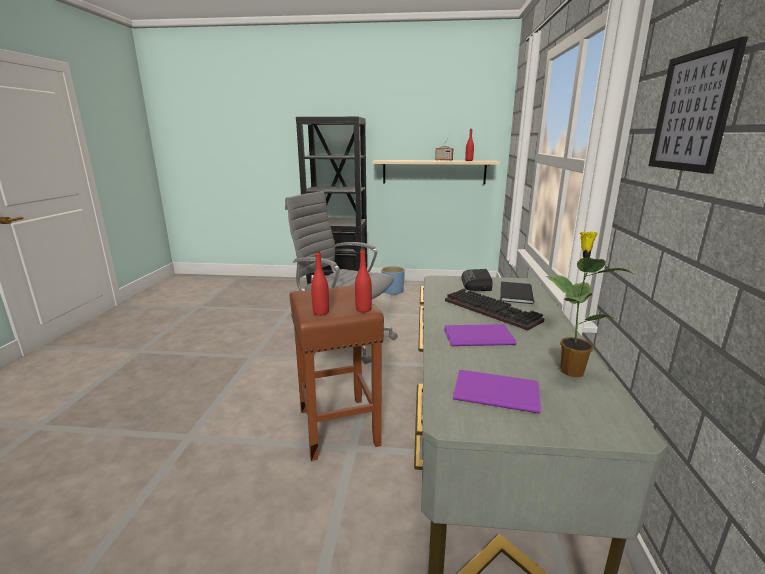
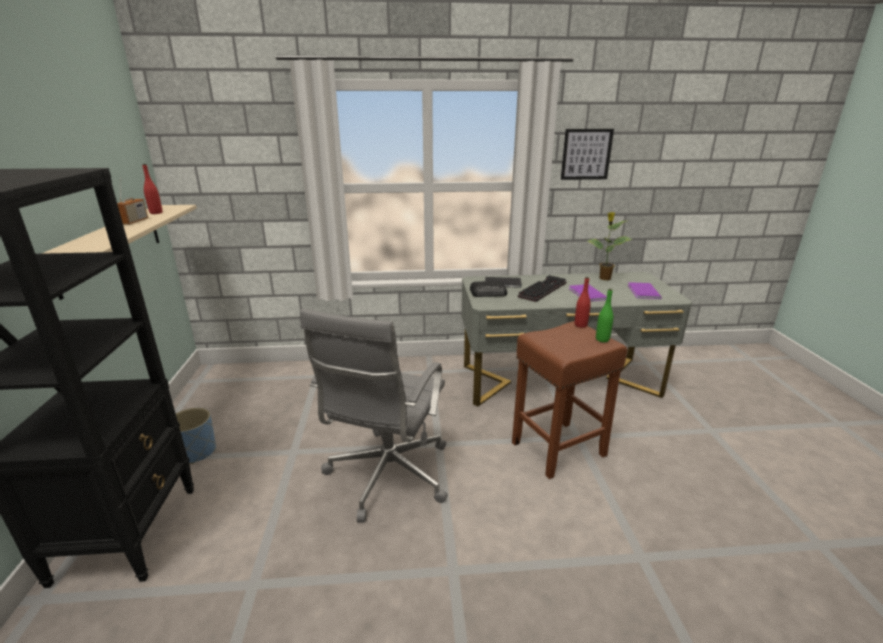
camera: 100 degrees left, 5 degrees up
(321, 312) = (602, 339): red bottle -> green bottle

